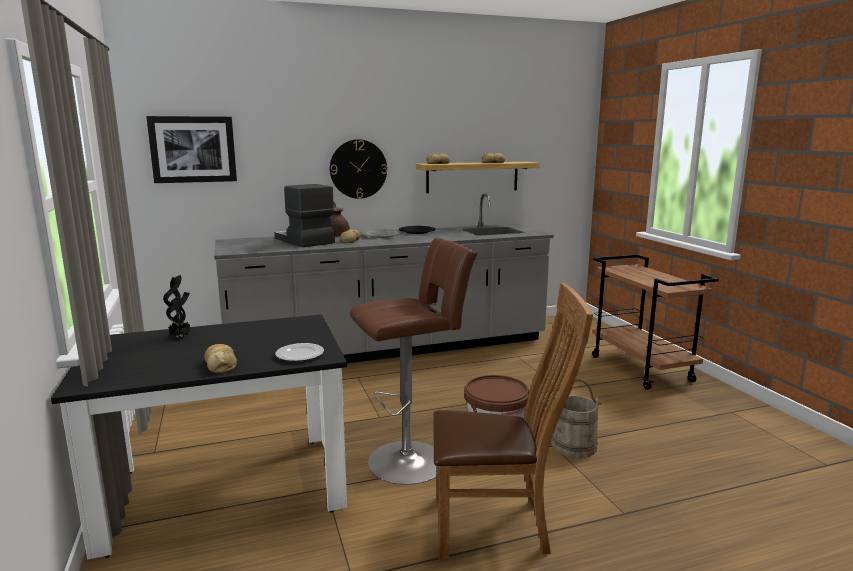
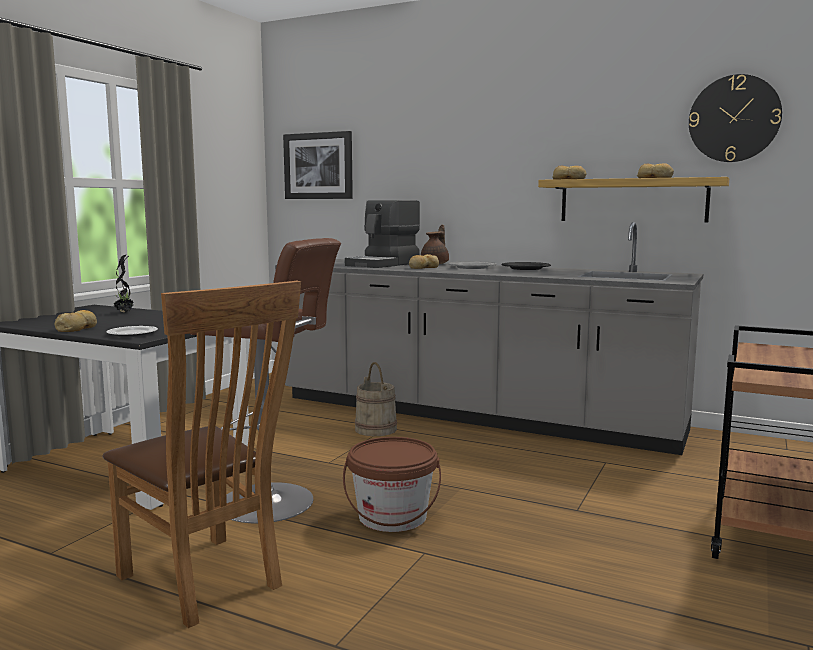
camera: 45 degrees right, 5 degrees down
(303, 241) = (384, 264): coffee machine -> coffee machine turned 150 degrees counterclockwise
(358, 169) = (476, 187): wall clock -> wall clock (734, 118)
(574, 445) = (447, 564): beige bucket -> beige bucket (376, 429)

